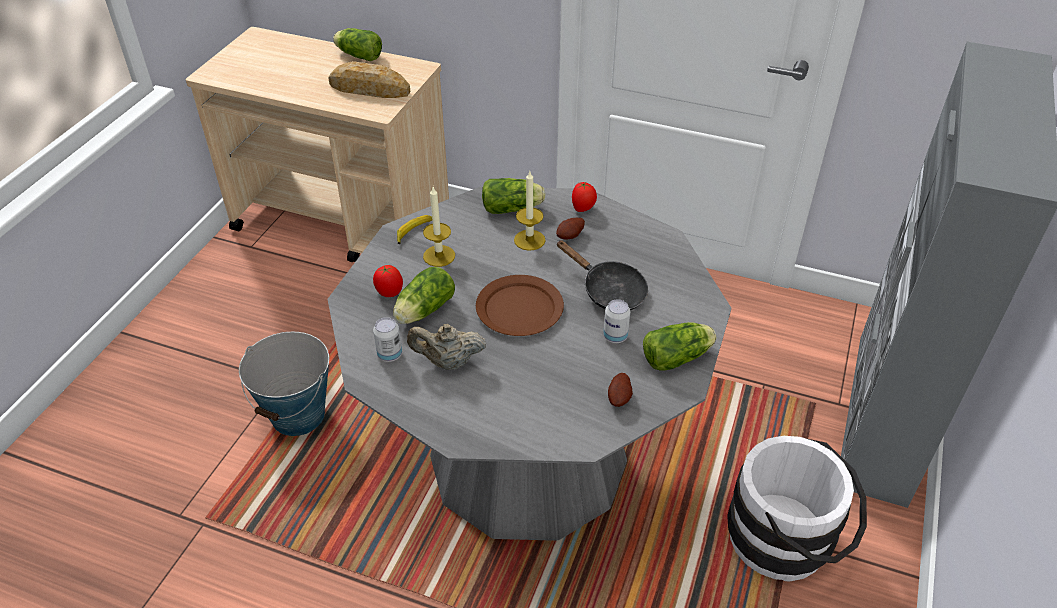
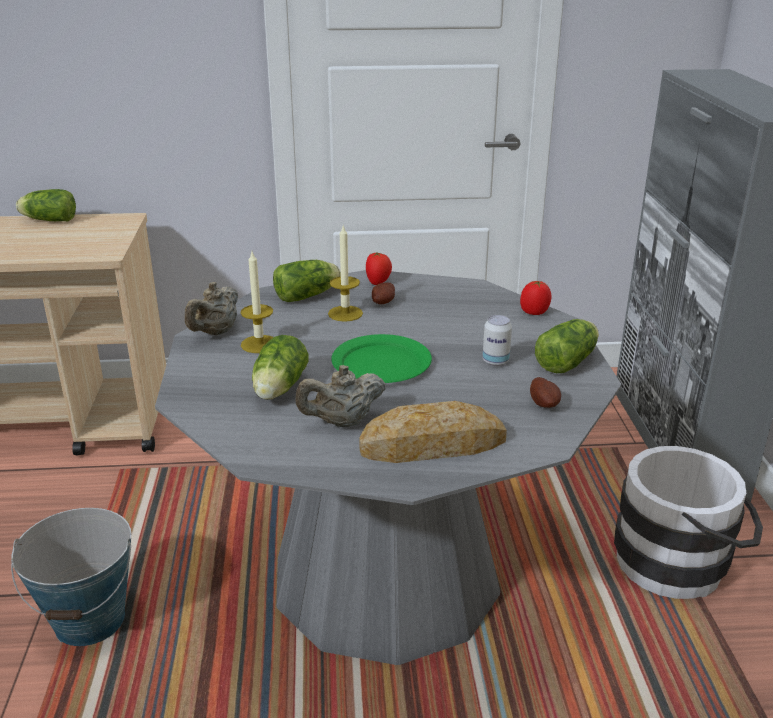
camera: 25 degrees left, 15 degrees down
(369, 88) = (80, 240): bread -> bread (433, 445)
(389, 292) = (226, 384): tomato -> tomato (534, 312)
(390, 355) = (270, 433): can -> none
(414, 232) = (215, 332): banana -> beige teapot
(520, 308) = (381, 363): brown plate -> green plate
(608, 291) = (457, 331): black frying pan -> none

